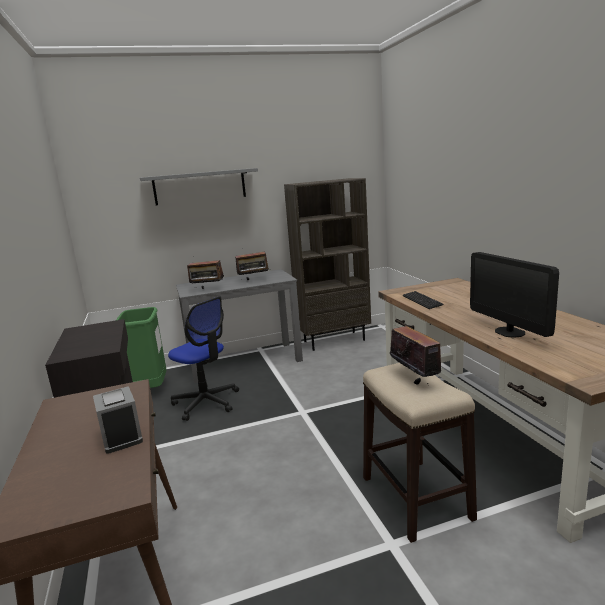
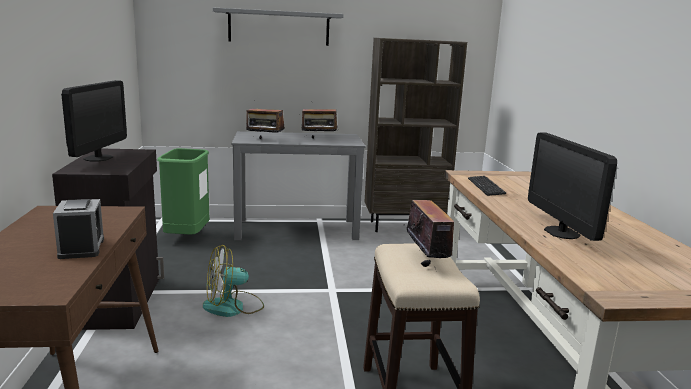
camera: 10 degrees right, 0 degrees up
(77, 338) = (98, 158): none -> monitor
(206, 402) = (237, 261): office chair -> none
(224, 447) = (233, 307): none -> fan

